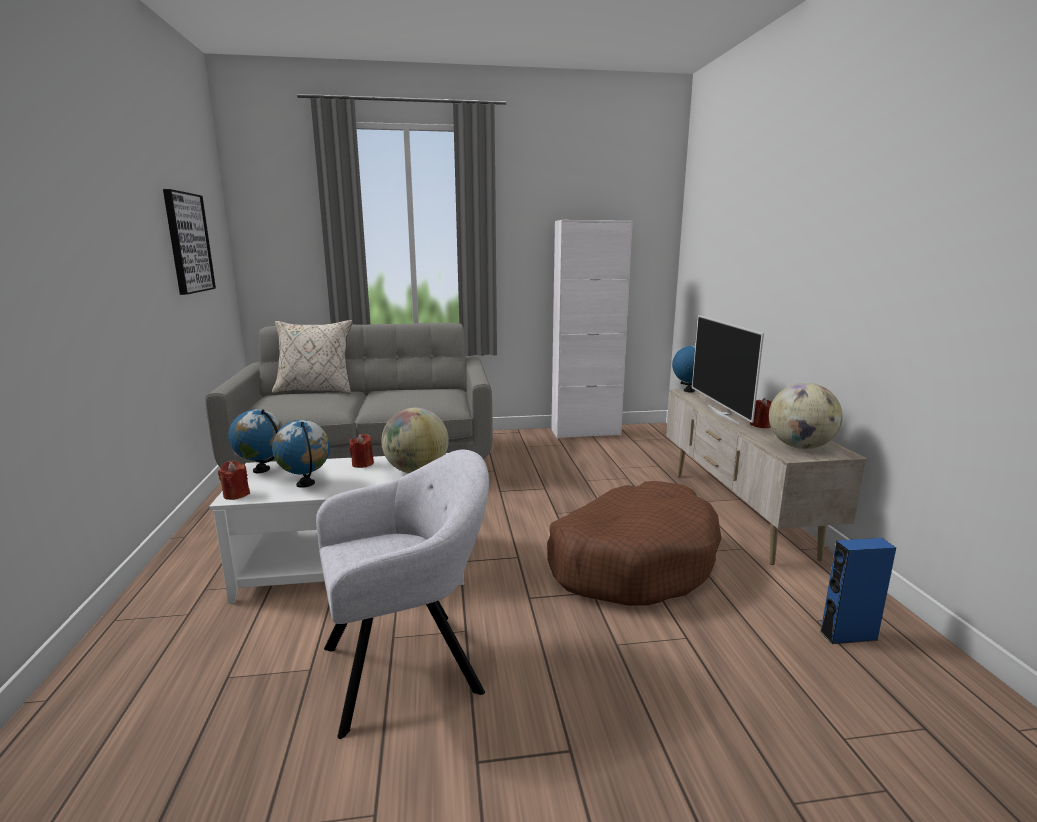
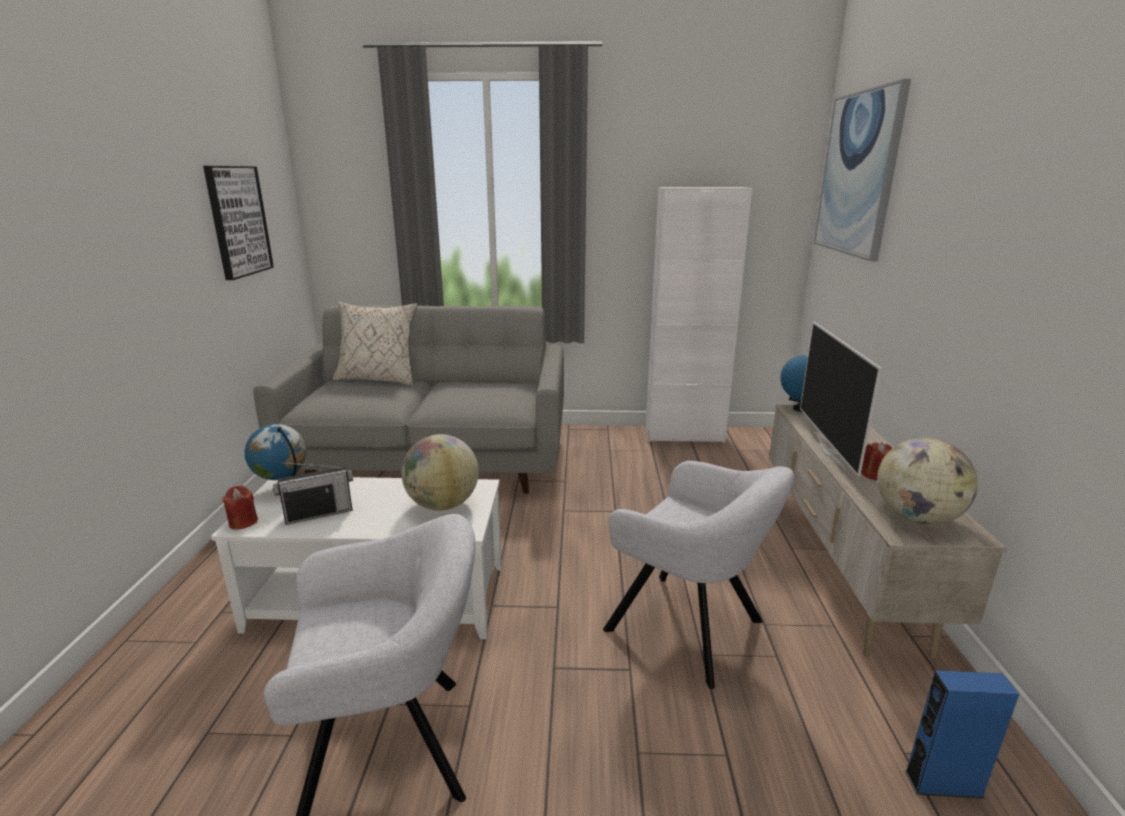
camera: 10 degrees right, 5 degrees up
(306, 484) = (319, 513): globe -> radio
(362, 464) = (389, 489): red candle -> none
(632, 561) = (690, 628): brown dog bed -> grey armchair
(714, 207) = (858, 174): none -> picture

